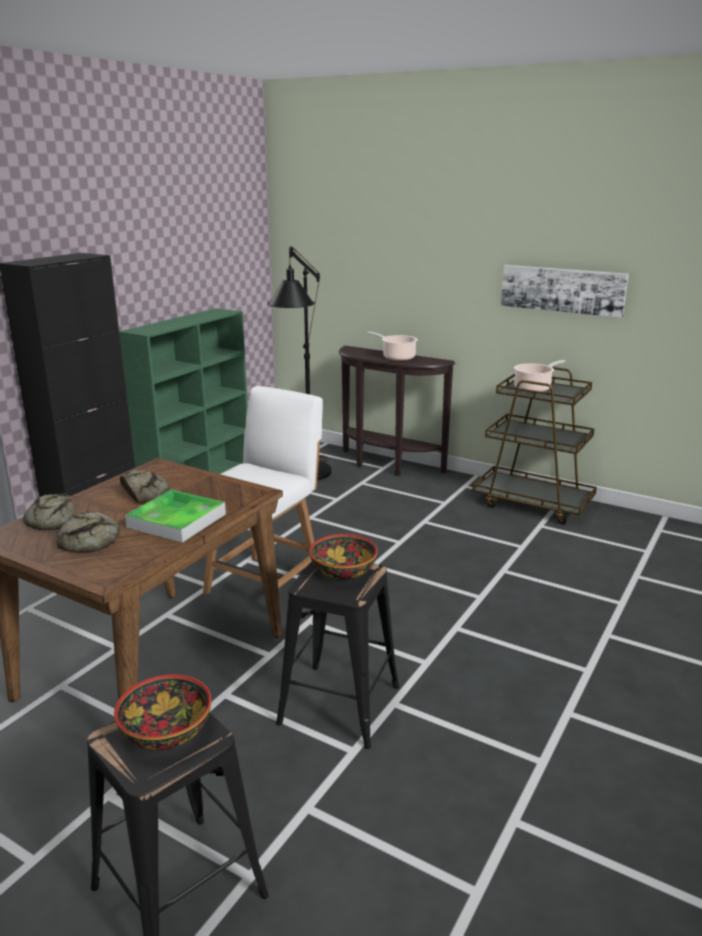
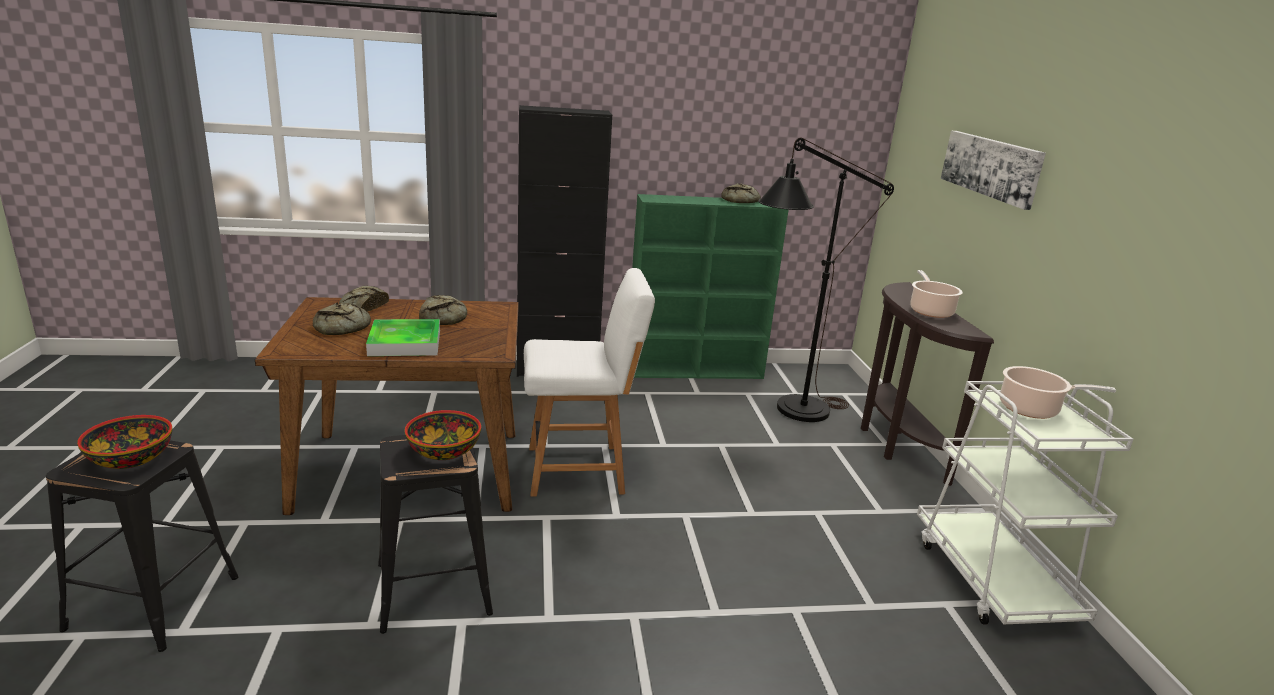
camera: 50 degrees right, 0 degrees up
(201, 315) = (741, 201): none -> bread
(533, 503) = (992, 578): brown cart -> white cart
(562, 290) = (1143, 275): picture -> picture (991, 167)

